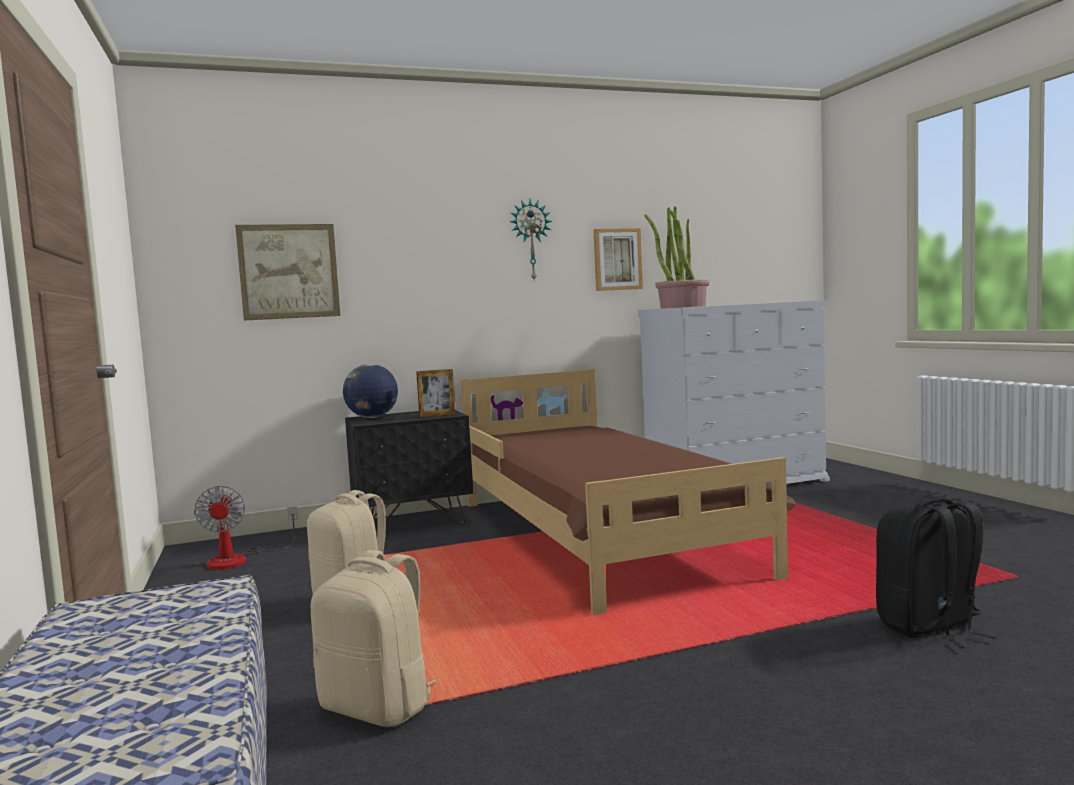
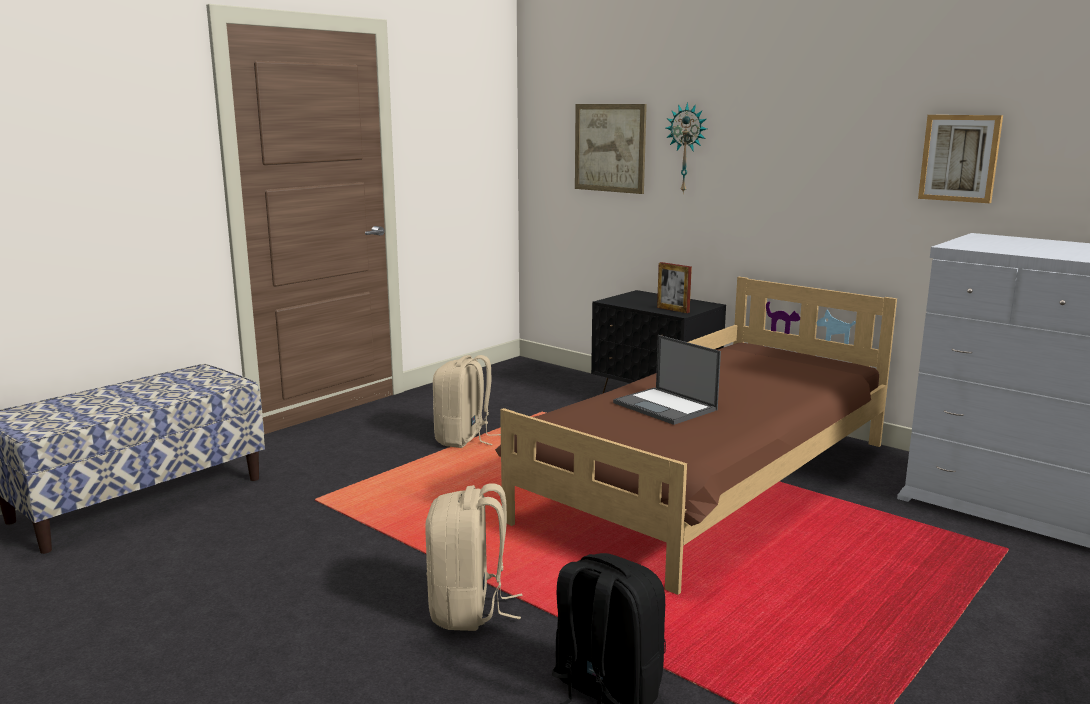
camera: 60 degrees right, 10 degrees up
(239, 559) = (514, 382): fan -> none
(372, 417) = (641, 296): globe -> none
(379, 708) = (316, 493): beige backpack -> beige backpack (469, 610)
(530, 240) = (841, 126): wall clock -> wall clock (687, 148)
(614, 461) = (666, 407): none -> laptop
(682, 307) = (986, 243): potted plant -> none

